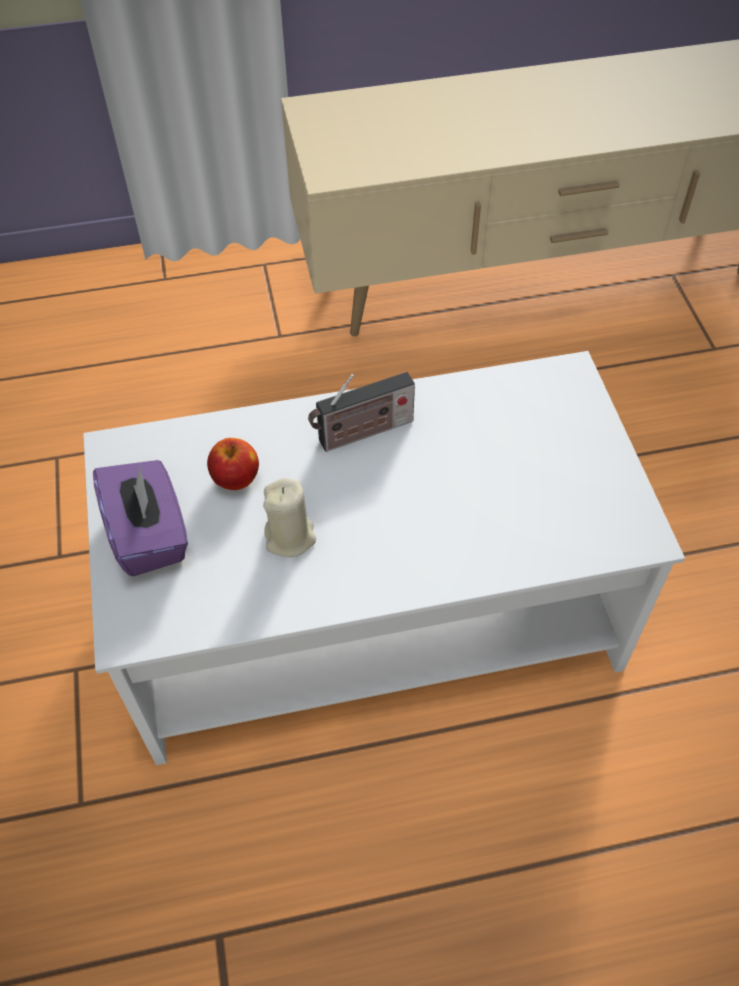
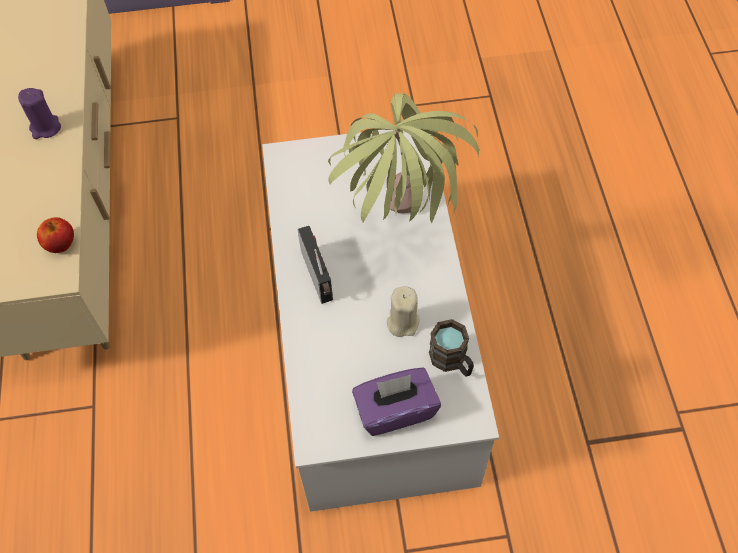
camera: 85 degrees left, 5 degrees up
(224, 604) = (452, 361): none -> brown mug
(236, 479) = (351, 356): apple -> apple (60, 244)
(439, 527) = (399, 238): none -> potted plant
(543, 130) = (45, 128): none -> purple candle

